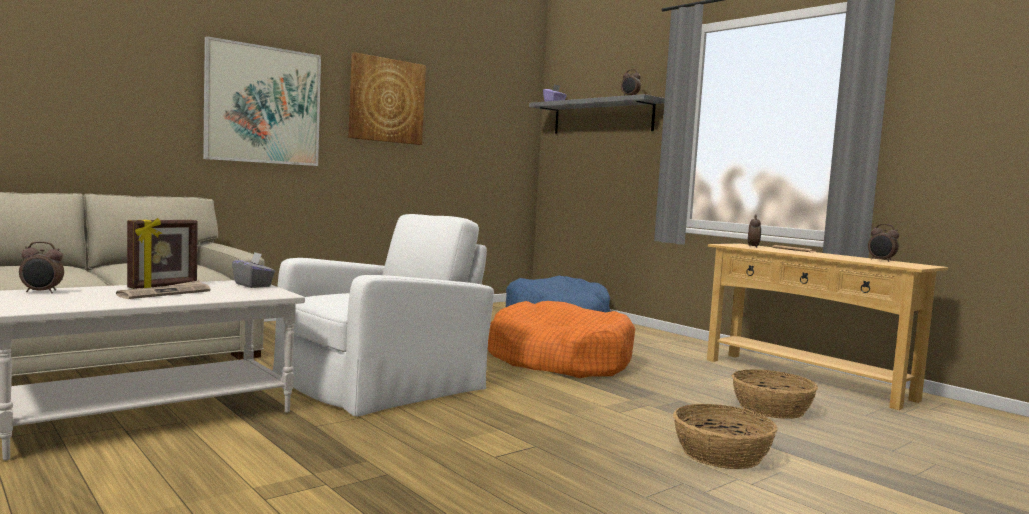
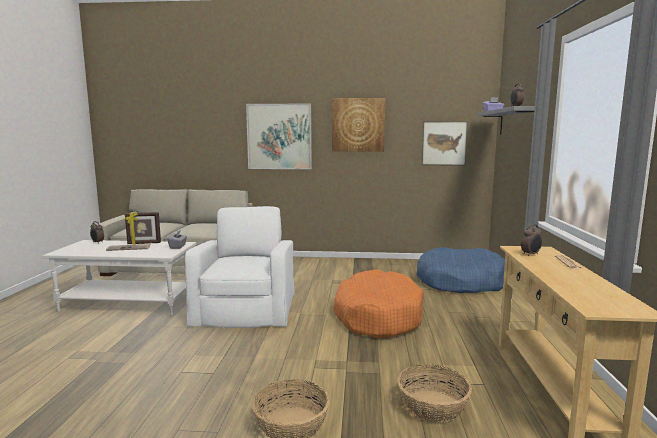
camera: 45 degrees right, 5 degrees up
(382, 382) = (246, 307): white armchair -> white armchair turned 90 degrees counterclockwise
(489, 139) = (444, 143): none -> picture
(881, 260) = (605, 293): alarm clock -> none

